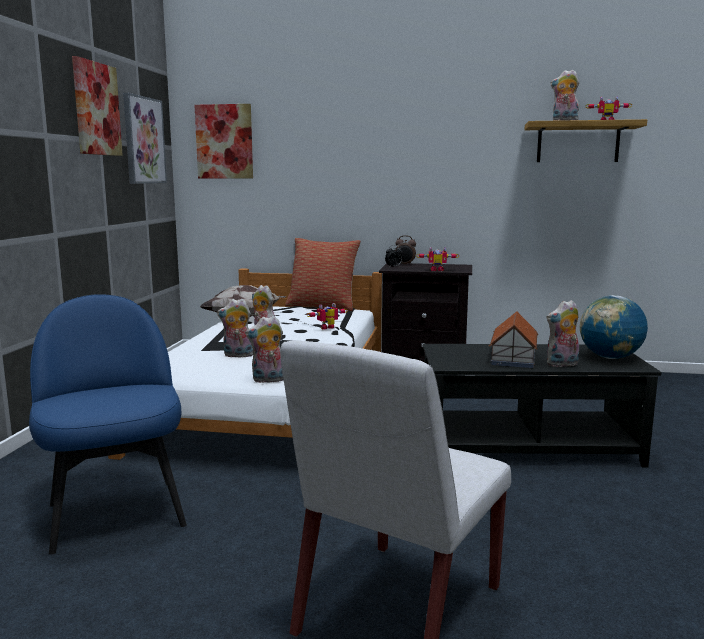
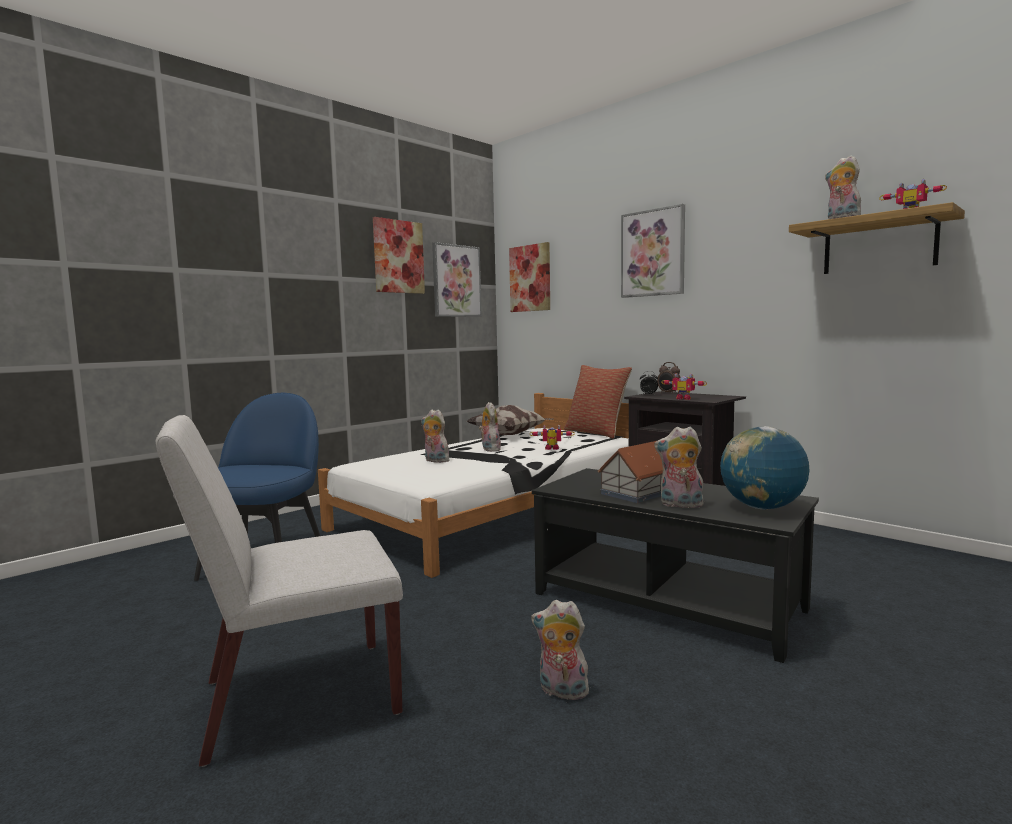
camera: 35 degrees right, 5 degrees down
(268, 380) = (413, 481): plush toy -> plush toy (561, 692)
(378, 129) = (653, 253): none -> picture

